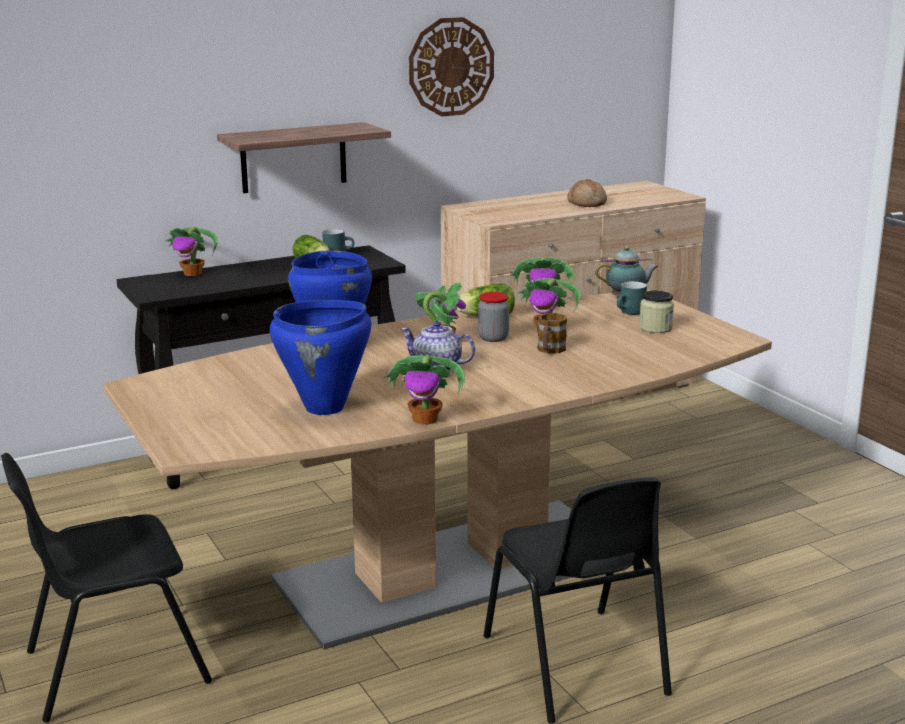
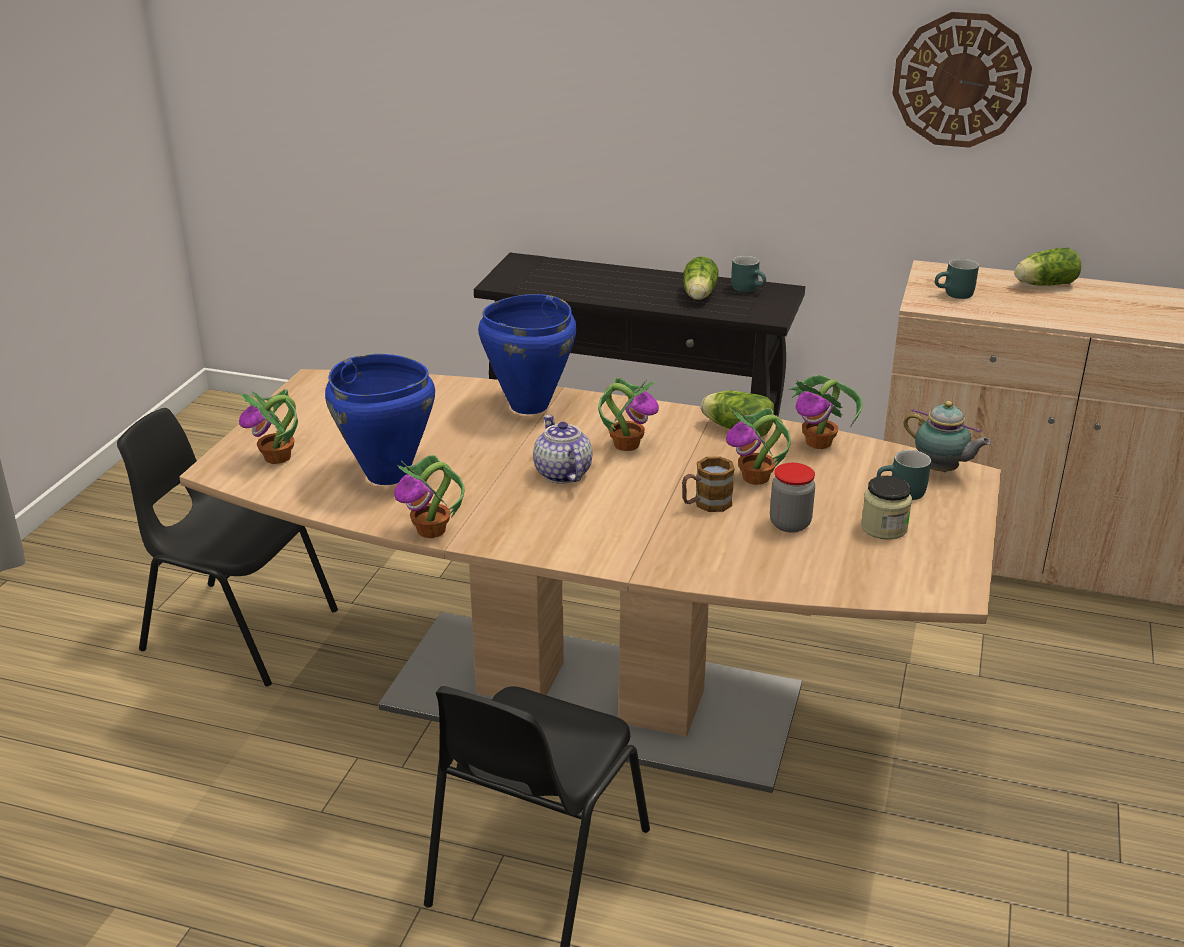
camera: 45 degrees right, 10 degrees up
(193, 273) = (579, 268): potted plant -> potted plant (278, 458)
(293, 157) = (725, 161): shelf -> none
(493, 338) = (686, 461): jar -> jar (790, 524)
(501, 213) = (955, 295): none -> turquoise mug
(533, 199) = (1043, 285): none -> lettuce
(587, 203) = (1100, 312): bread -> none

